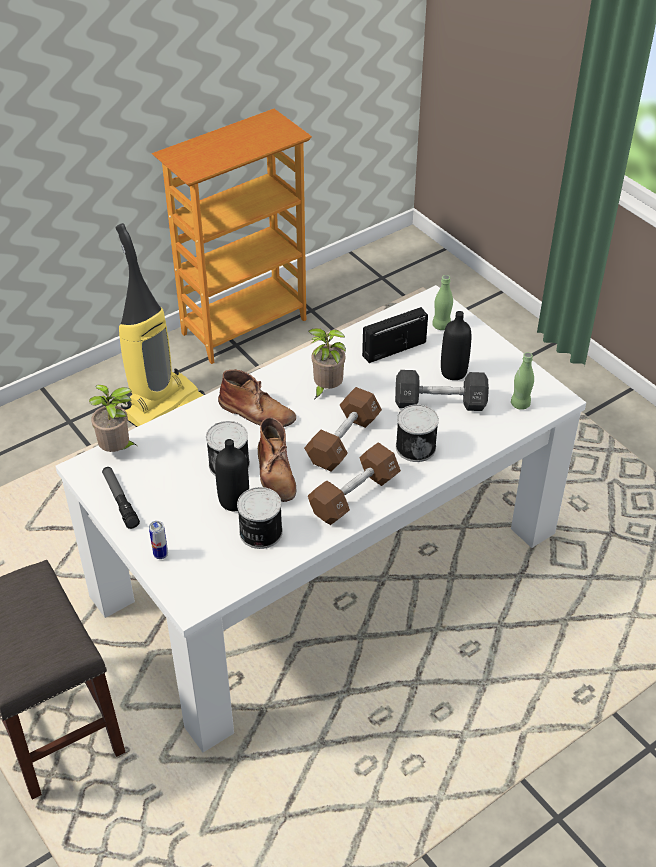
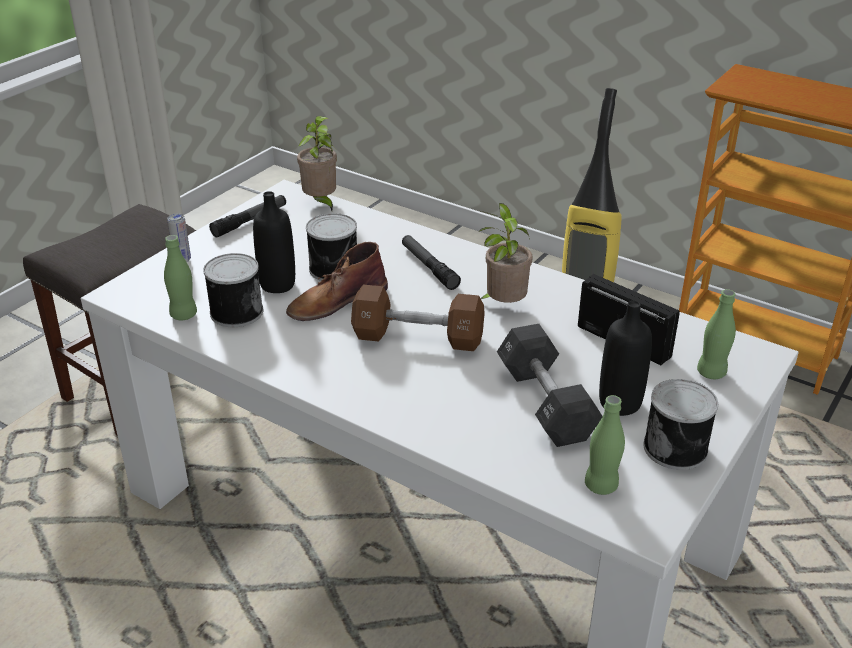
camera: 70 degrees right, 10 degrees down
(248, 564) = (184, 315): none -> green bottle
(257, 412) = (429, 267): brown boot -> flashlight
(354, 495) = (325, 365): brown dumbbell -> none
(415, 446) = (442, 398): can -> can (677, 448)

